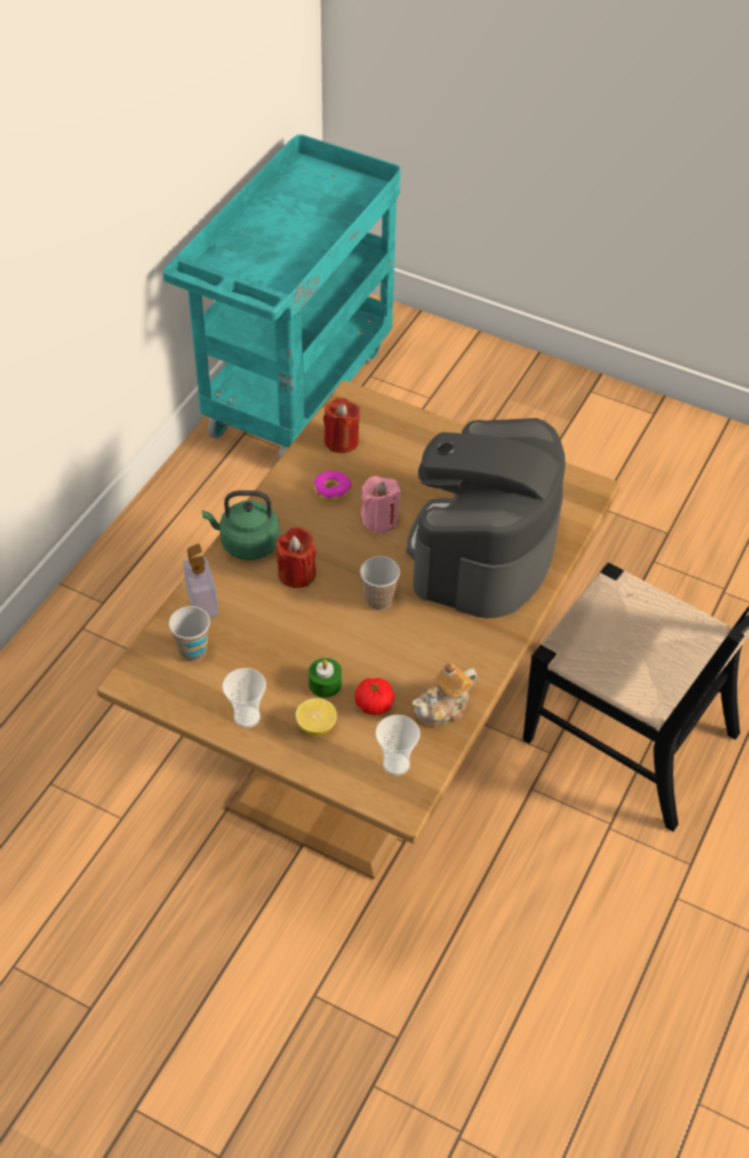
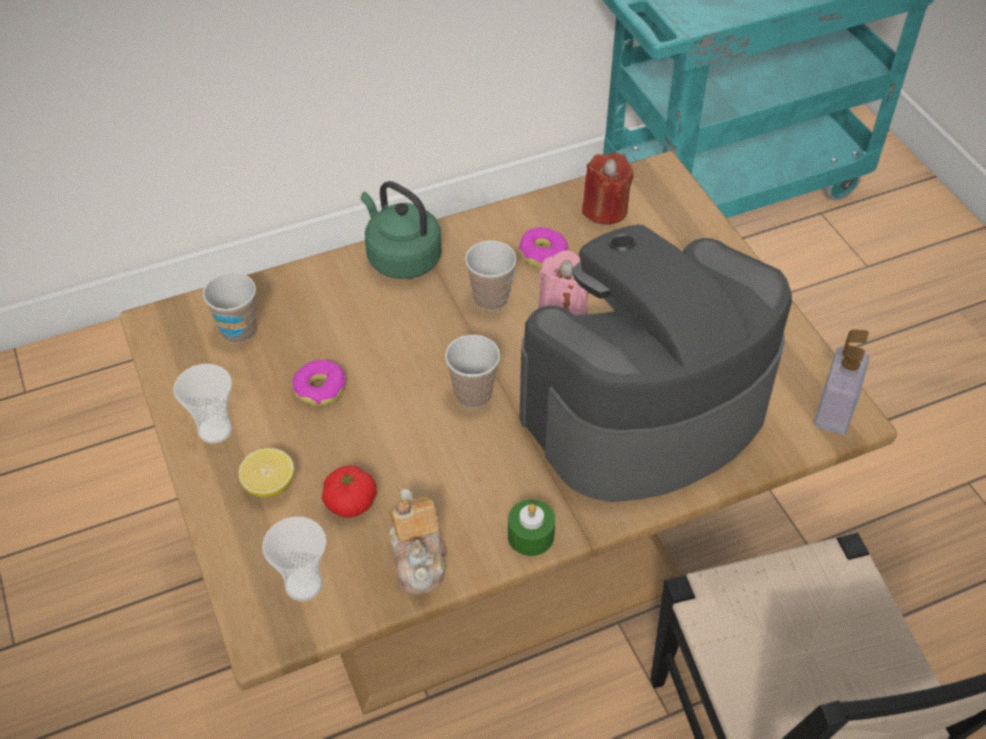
camera: 40 degrees right, 0 degrees up
(202, 603) = (297, 290): soap dispenser -> soap dispenser (834, 410)
(284, 652) = (320, 388): none -> donut
(296, 573) = (418, 316): red candle -> none
(325, 684) = (325, 447): green candle -> green candle (530, 536)
(330, 537) = (490, 299): none -> cup
(444, 708) = (419, 558): teapot -> teapot turned 105 degrees counterclockwise

